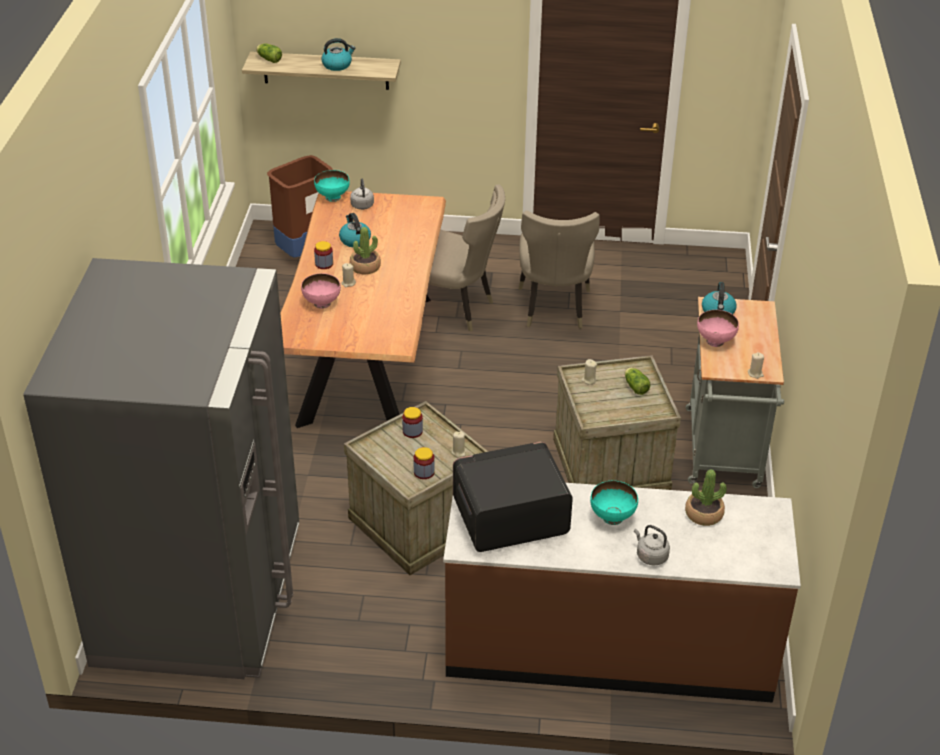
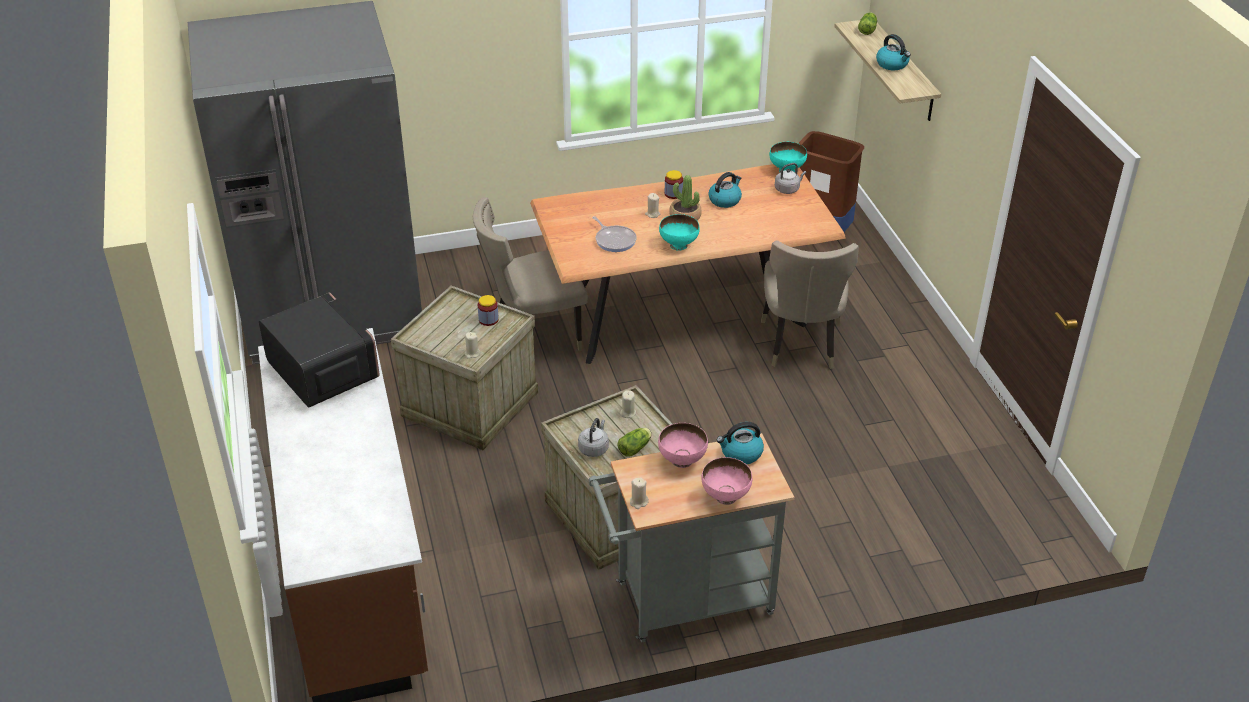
camera: 70 degrees right, 0 degrees up
(321, 303) = (611, 208): pink bowl -> pink bowl (725, 496)
(374, 314) = (614, 240): none -> frying pan
(424, 472) = (434, 340): jar -> none
(554, 310) = (852, 415): beige chair -> beige chair (533, 334)
(612, 517) = (345, 434): turquoise bowl -> turquoise bowl (679, 245)
(650, 556) = (297, 470): grey kettle -> grey kettle (594, 448)
(704, 514) = (371, 496): potted plant -> none

